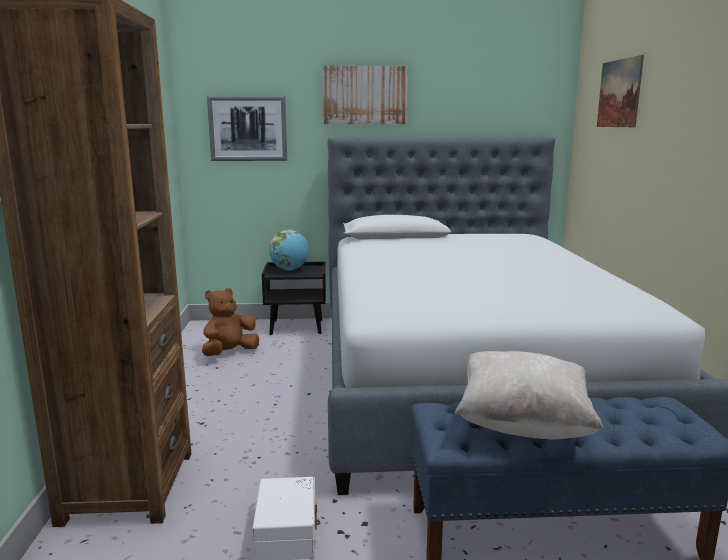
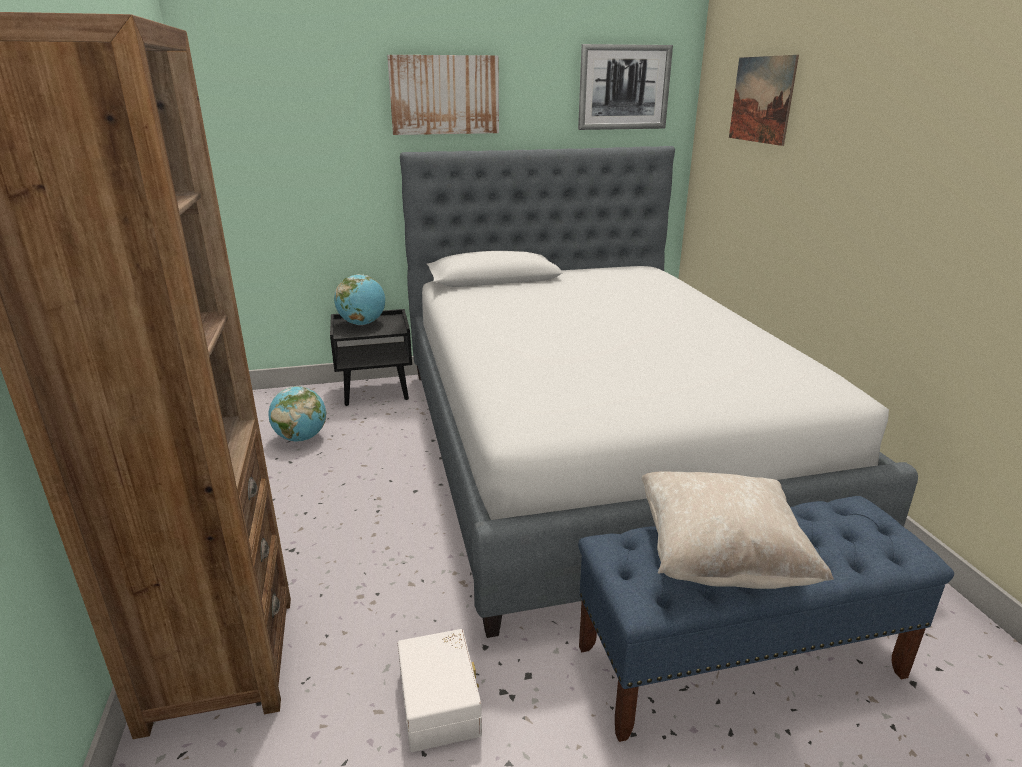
camera: 10 degrees left, 10 degrees up
(229, 353) = (301, 438): brown plush toy -> globe
(248, 128) = (291, 142): picture -> picture (624, 87)

